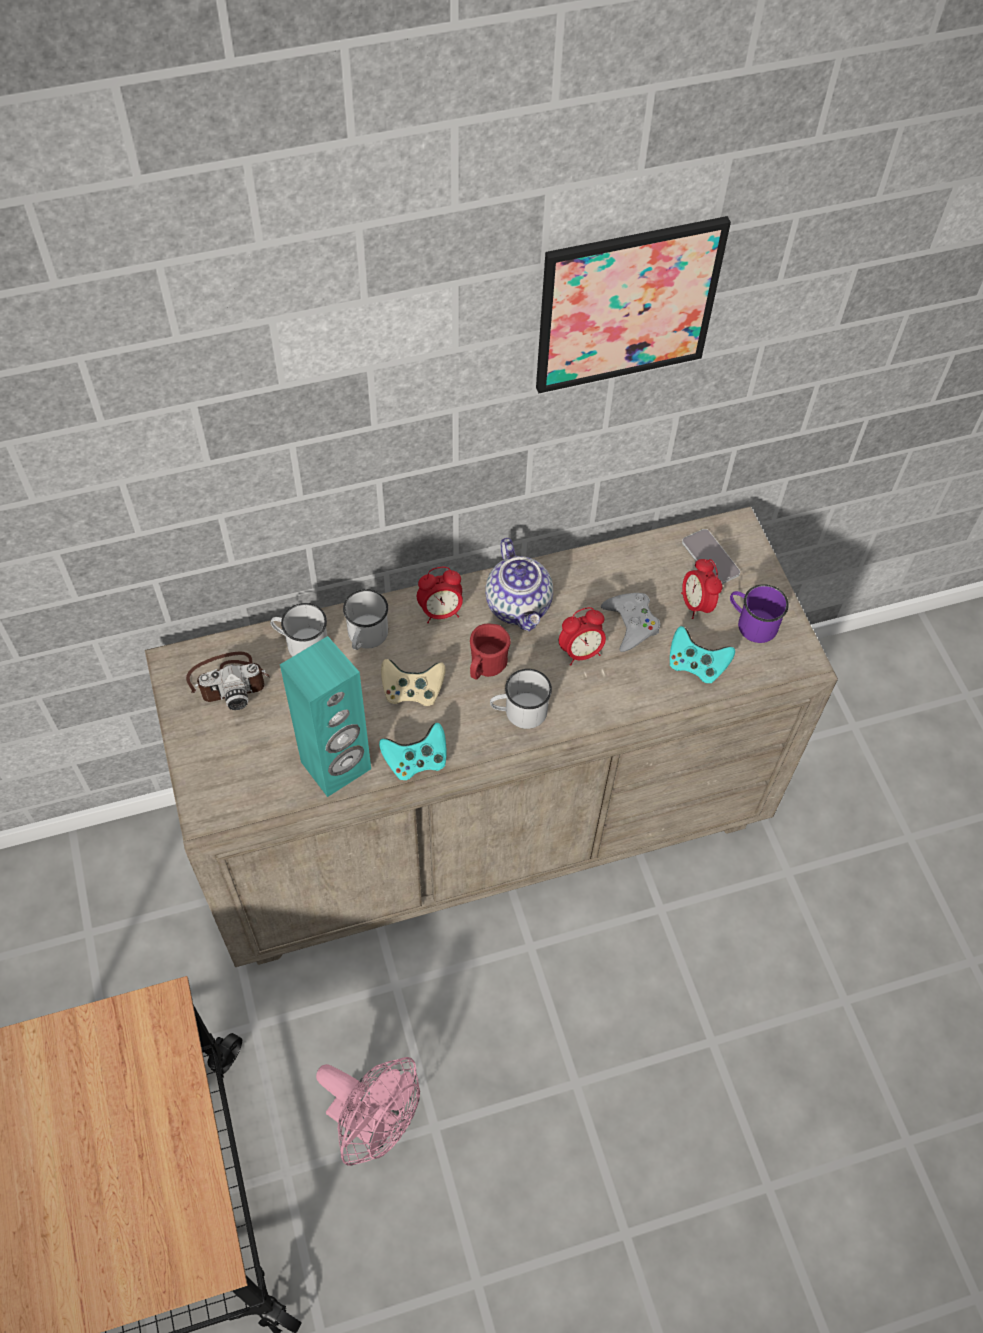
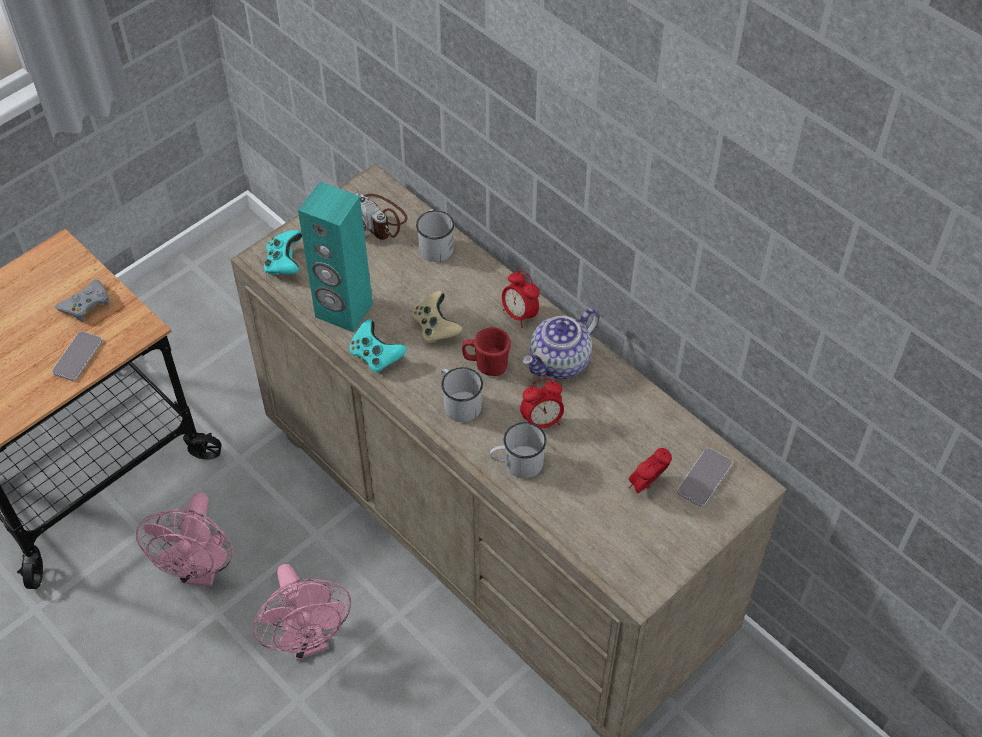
camera: 65 degrees right, 5 degrees down
(161, 1098) = (77, 357): none -> phone
(365, 637) = (465, 279): white mug -> white mug (517, 463)
(513, 1045) = (308, 640): none -> pink fan
(581, 652) = (542, 421): alarm clock -> alarm clock turned 60 degrees counterclockwise
(627, 305) = (708, 179): picture -> none
(631, 624) = (594, 445): grey game controller -> grey game controller (86, 304)
(696, 665) = (583, 508): turquoise game controller -> turquoise game controller (284, 263)
(751, 623) = (655, 535): purple mug -> none

